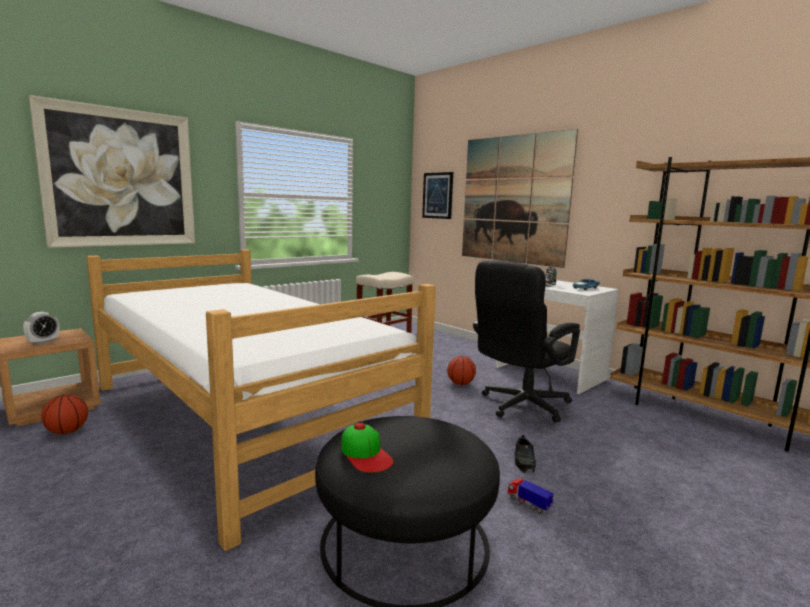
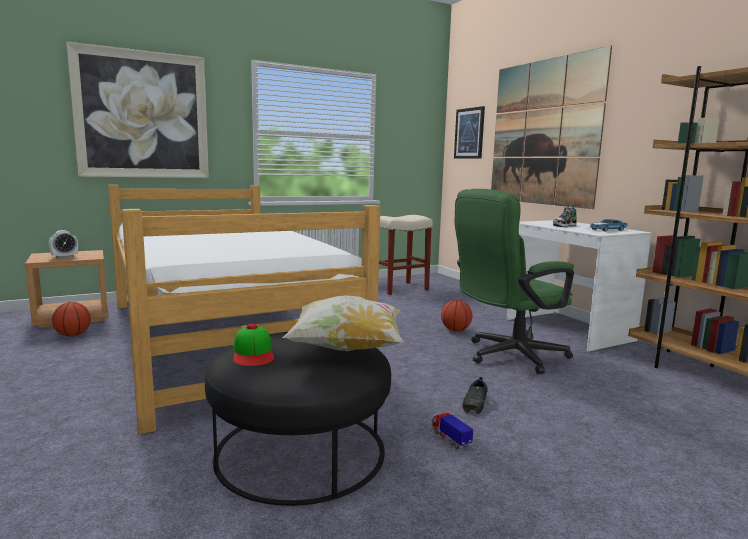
camera: 15 degrees right, 0 degrees up
(448, 436) = (346, 348): none -> pillow
(520, 406) = (507, 356): black office chair -> green office chair

